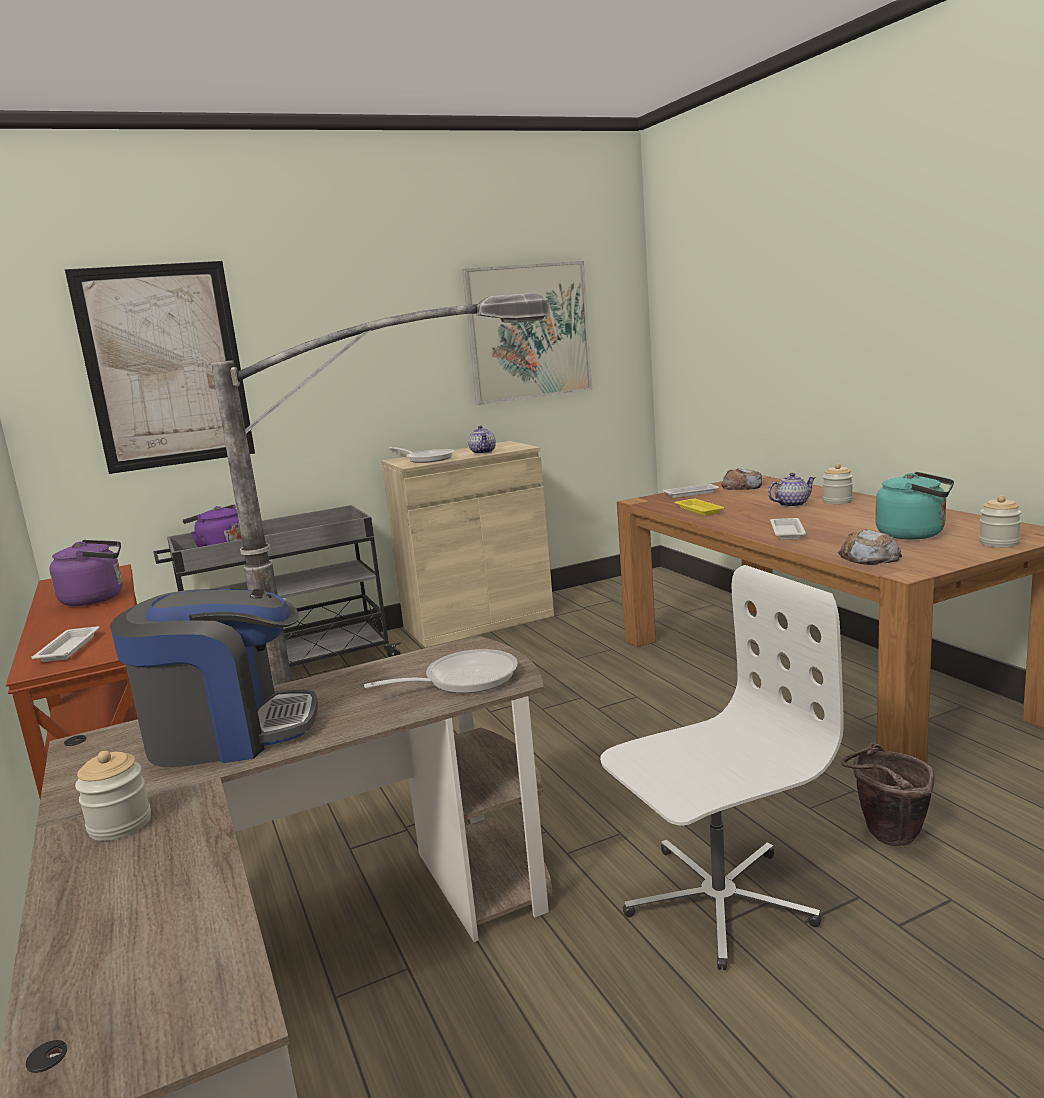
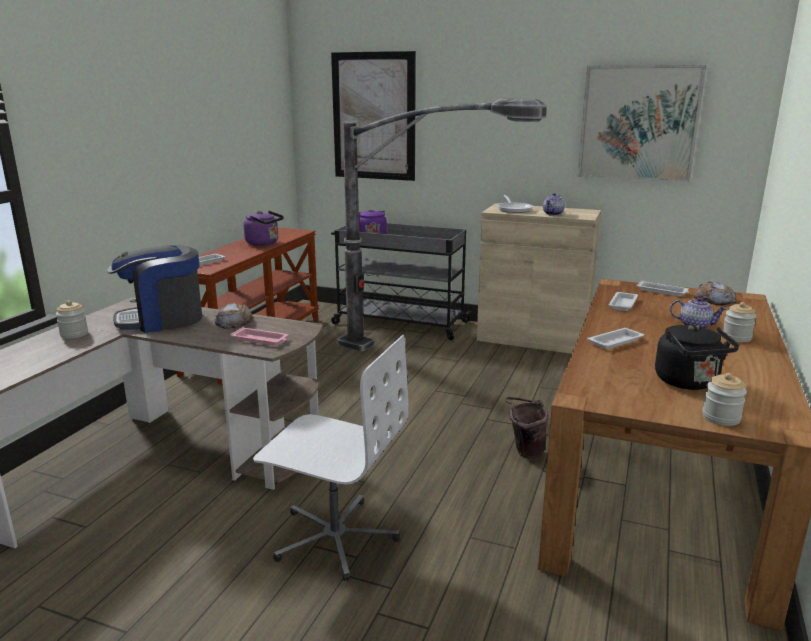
camera: 45 degrees right, 5 degrees up
(228, 733) = (162, 320): coffee machine -> coffee machine turned 120 degrees clockwise
(463, 680) = (260, 340): frying pan -> pink tray
(698, 510) = (623, 304): yellow tray -> white tray
(869, 557) = (597, 380): bread -> bread (234, 322)
(886, 838) = (471, 579): brown bucket -> brown bucket (524, 452)
(915, 534) = (689, 383): turquoise kettle -> black kettle

